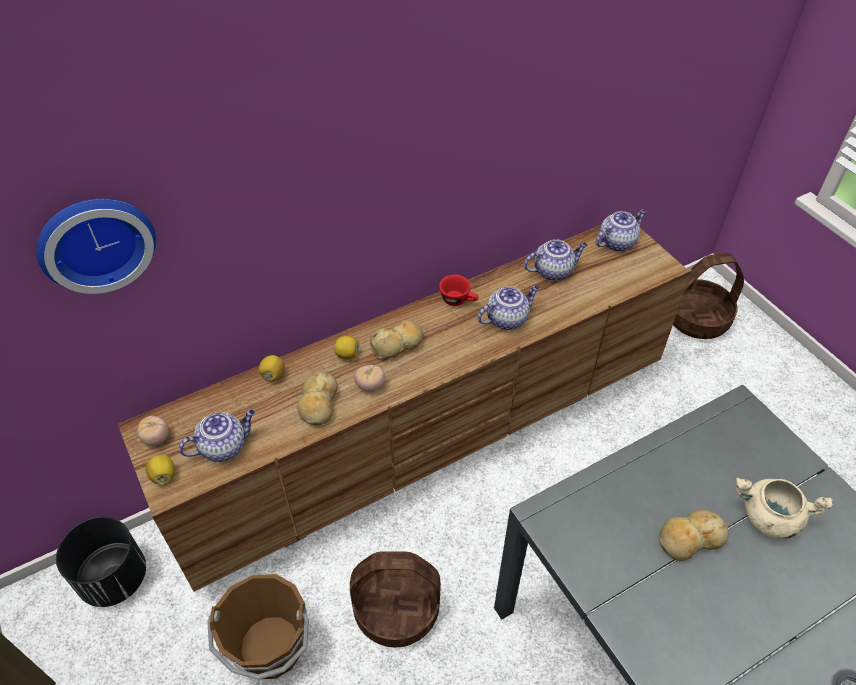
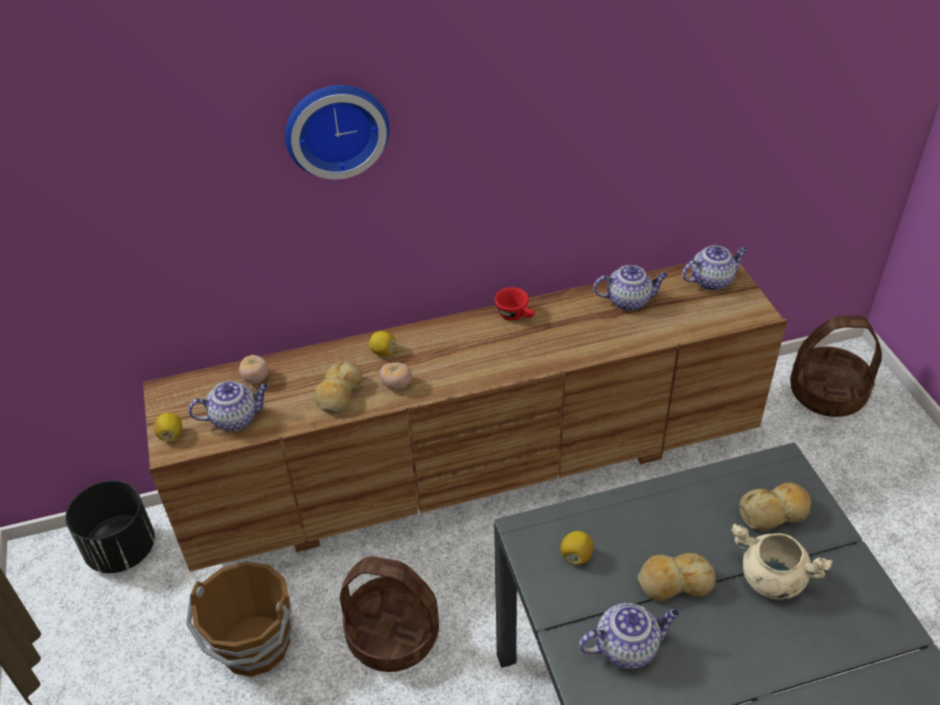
camera: 15 degrees right, 5 degrees down
(95, 240) = (137, 189): wall clock -> wall clock (335, 128)
(156, 438) = (174, 400): tomato -> tomato (256, 378)
(273, 375) = (303, 360): lemon -> lemon (576, 556)
(398, 344) = (438, 349): bread -> bread (774, 512)
(507, 319) = (561, 341): teapot -> teapot (627, 647)

